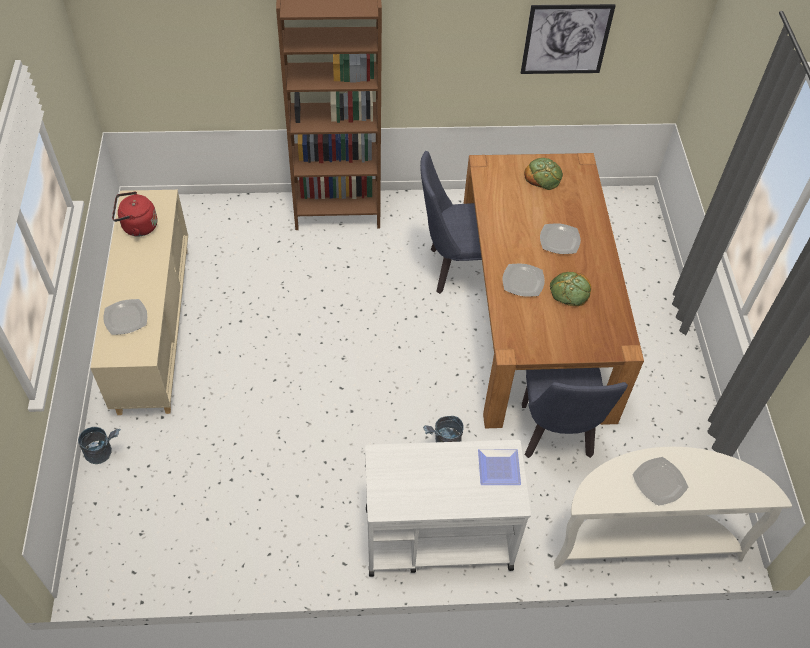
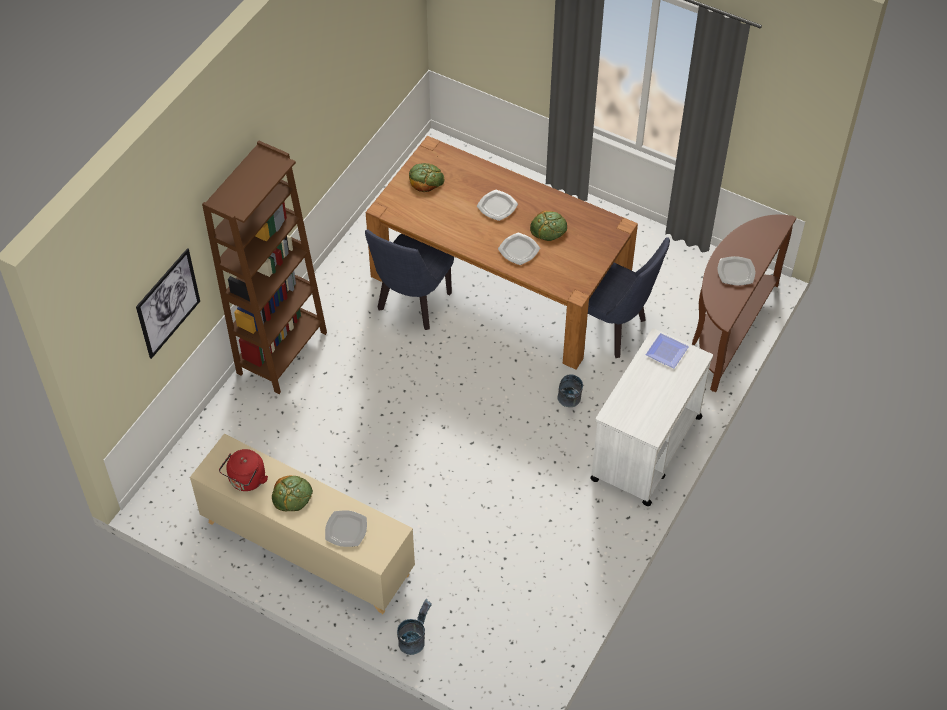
camera: 55 degrees left, 0 degrees up
(141, 263) = (292, 495): none -> bread
(566, 39) = (360, 72): picture -> picture (168, 303)
(643, 540) = (728, 329): white console table -> brown console table

